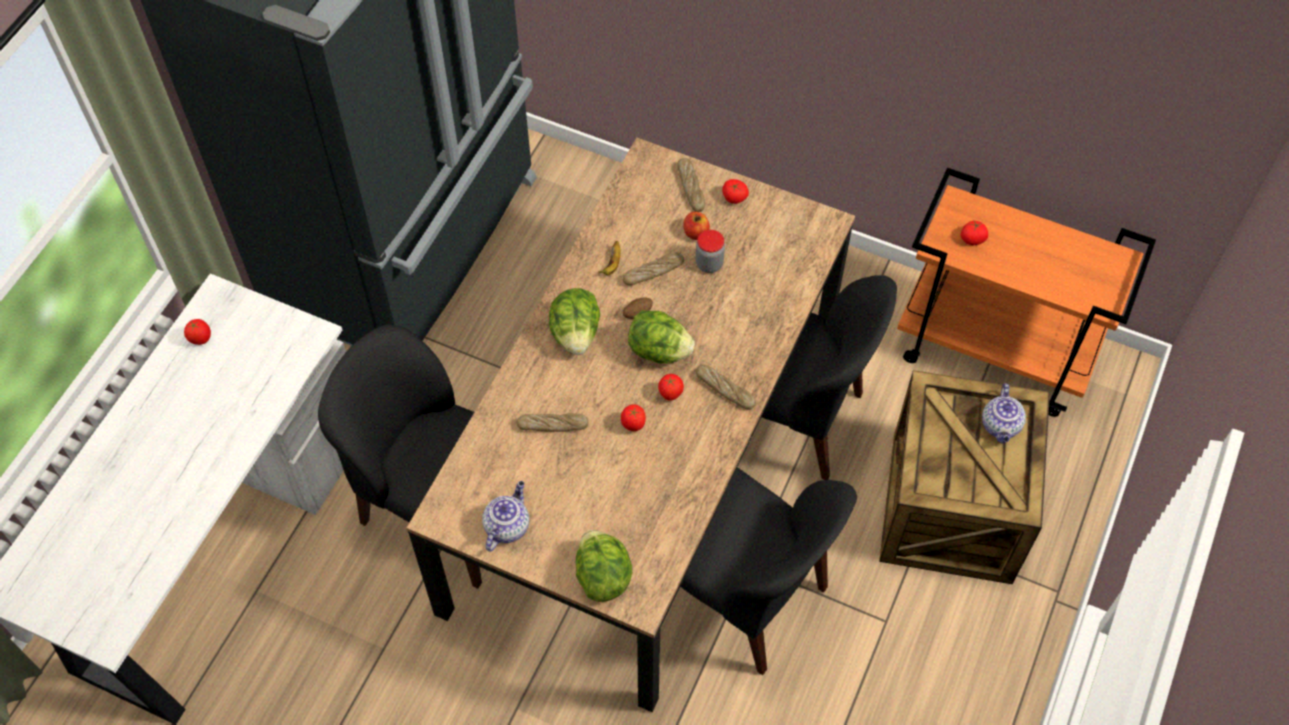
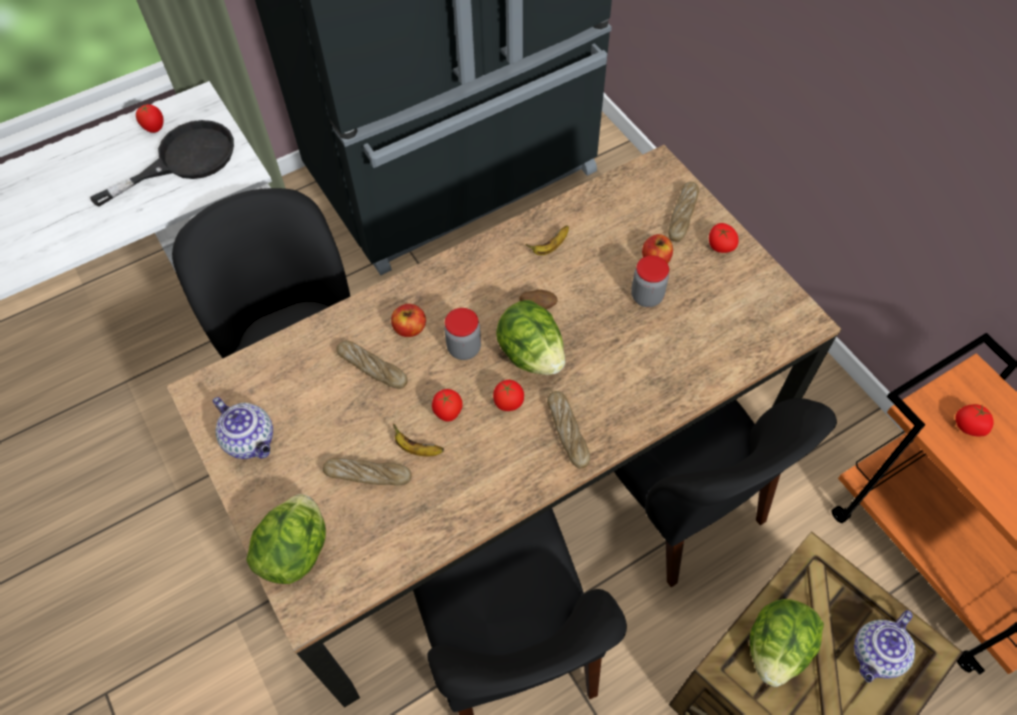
camera: 35 degrees right, 0 degrees up
(253, 352) = (184, 160): none -> black frying pan
(507, 526) = (251, 440): teapot -> teapot turned 75 degrees clockwise
(556, 381) = (410, 328): none -> apple
(575, 334) = (464, 293): lettuce -> lettuce (776, 648)
(608, 373) = (464, 348): none -> jar
(631, 461) = (417, 449): none -> banana
(653, 272) = (584, 275): bread -> bread (368, 475)

